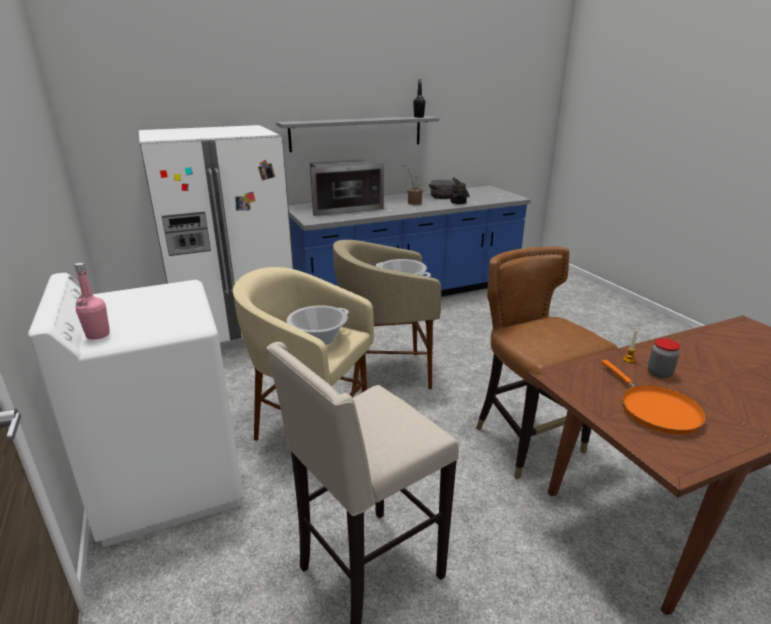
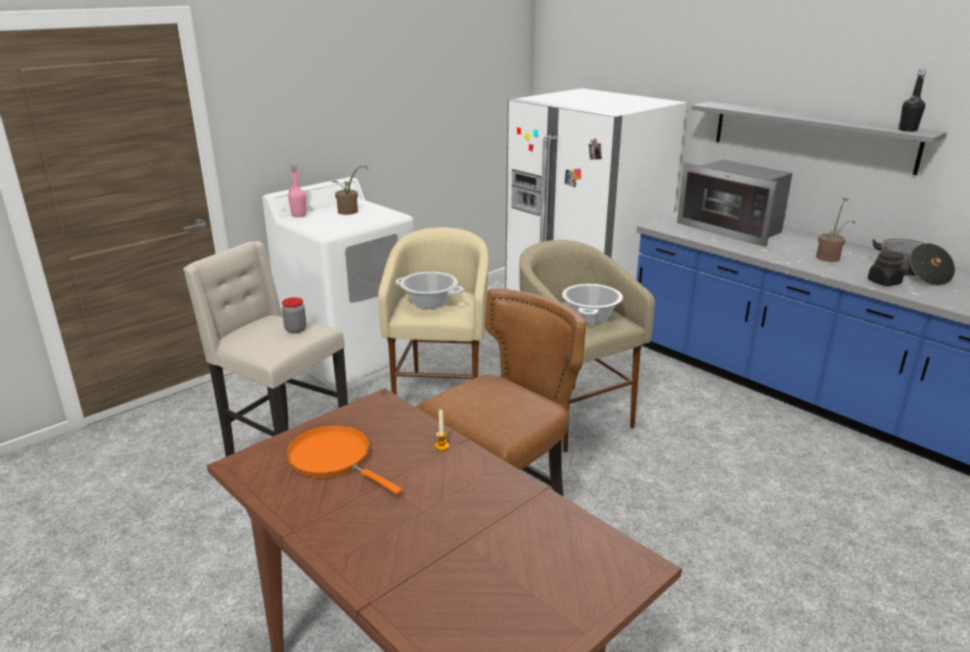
camera: 70 degrees right, 0 degrees up
(134, 305) = (349, 212): none -> potted plant
(655, 409) = (334, 459): orange frying pan -> orange frying pan turned 75 degrees clockwise
(659, 373) = (417, 466): jar -> jar (295, 329)

